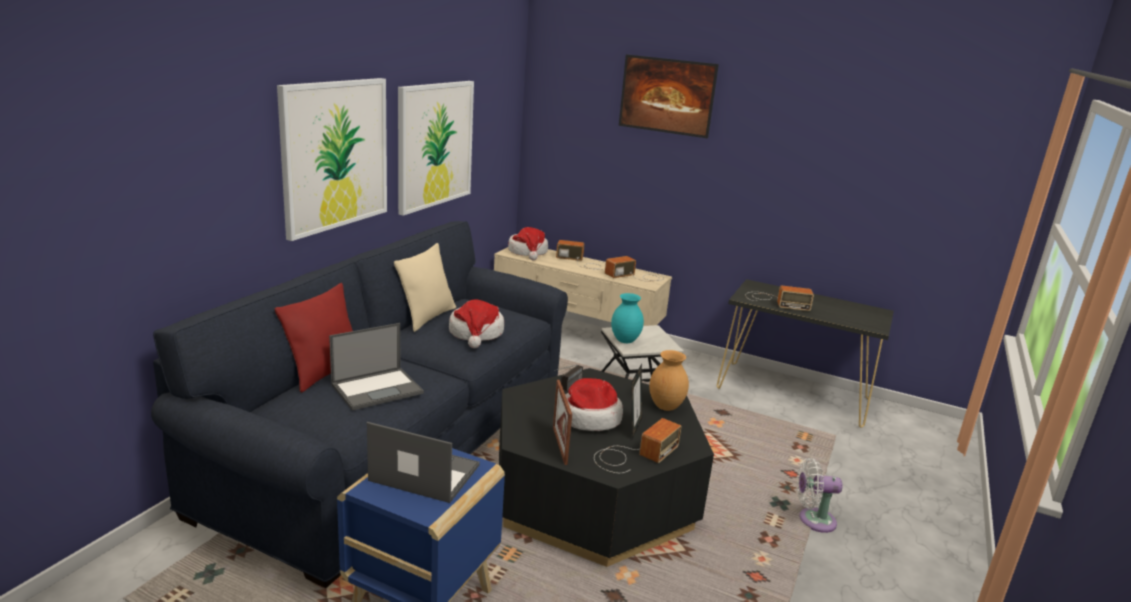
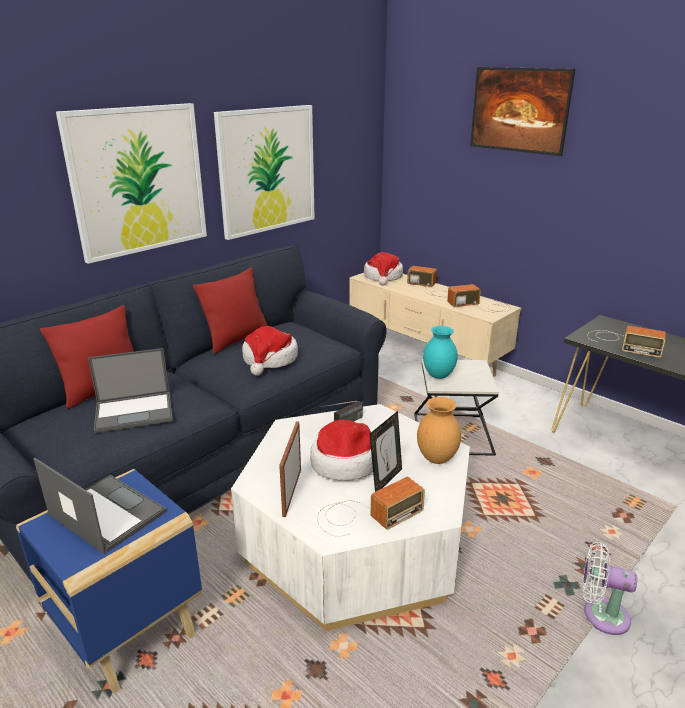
camera: 20 degrees right, 5 degrees up
(427, 317) = (236, 339): beige pillow -> red pillow
(593, 495) = (355, 541): black coffee table -> white coffee table

